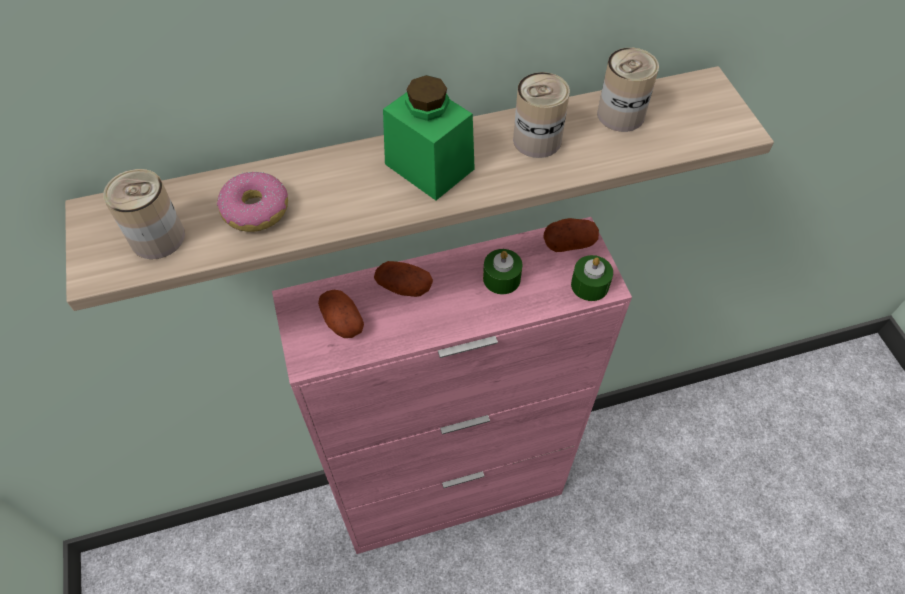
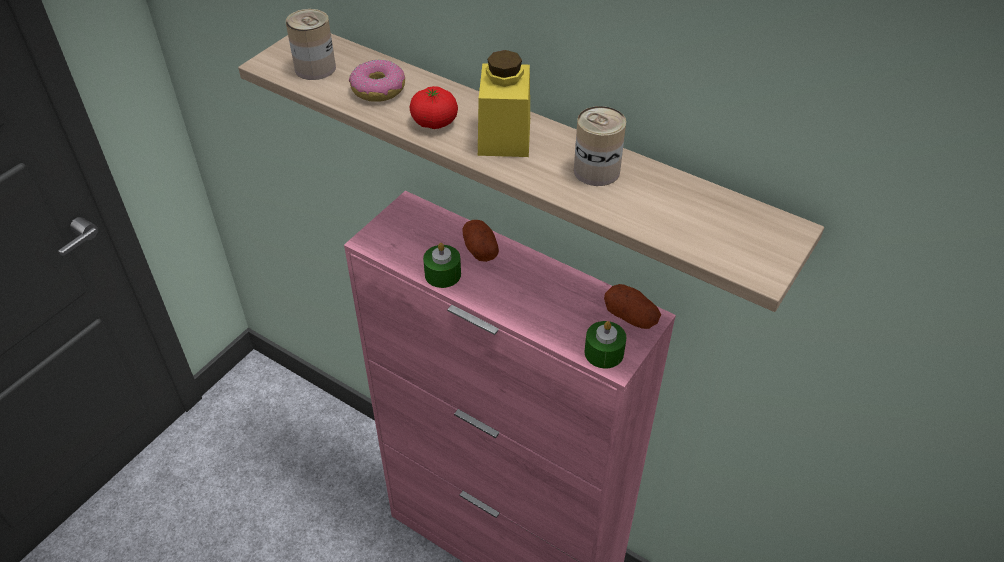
camera: 50 degrees right, 10 degrees down
(342, 321) = (417, 238): potato -> none
(355, 200) = (434, 122): none -> tomato
(429, 166) = (504, 136): green jar -> yellow jar
(501, 278) = (548, 297): green candle -> green candle (442, 274)
(620, 115) = (683, 199): can -> none

